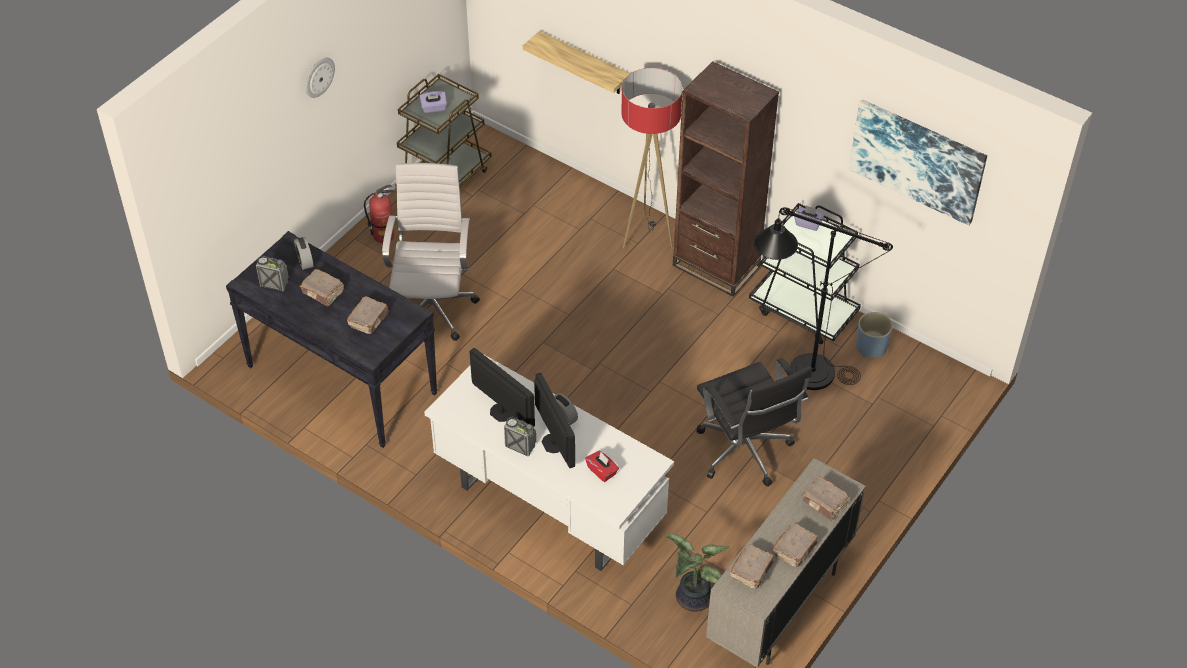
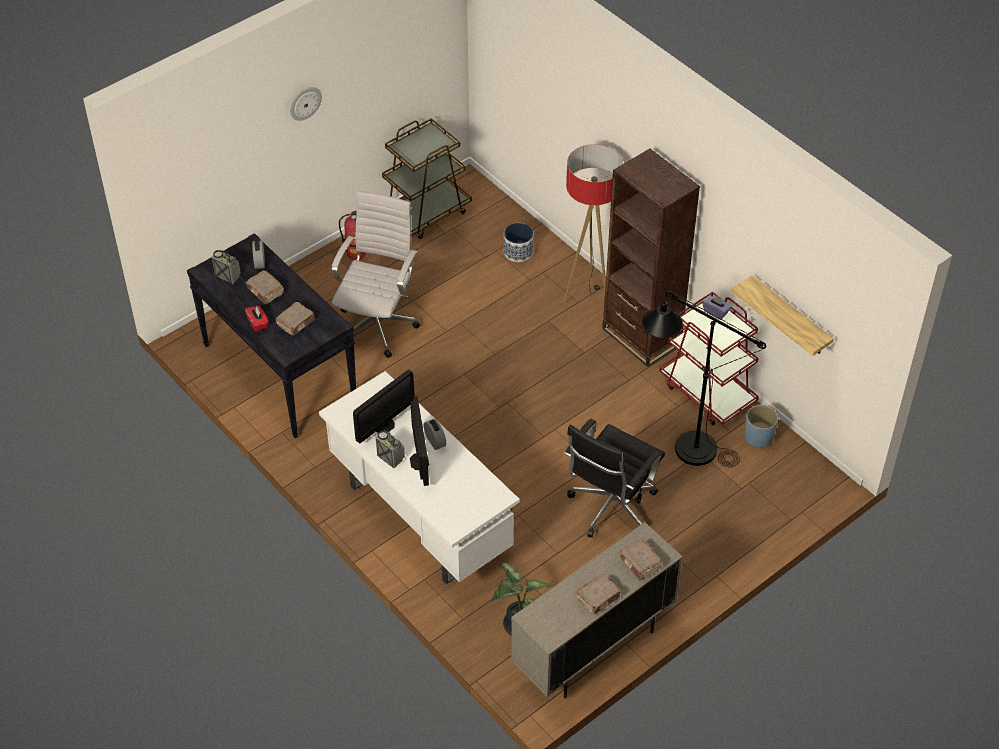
camera: 15 degrees right, 0 degrees up
(434, 108) = (417, 148): purple tissue box -> none
(501, 412) = (384, 425): monitor -> monitor turned 75 degrees clockwise
(557, 202) = (518, 252): none -> planter
(584, 64) = (554, 131): shelf -> shelf (790, 317)
(602, 471) = (453, 494): red tissue box -> red tissue box (257, 323)
(746, 454) = (610, 509): black office chair -> black office chair turned 45 degrees clockwise
(752, 570) = (553, 608): brown book -> none
(803, 311) = (707, 392): black cart -> red cart
(917, 160) = (807, 271): picture -> none

